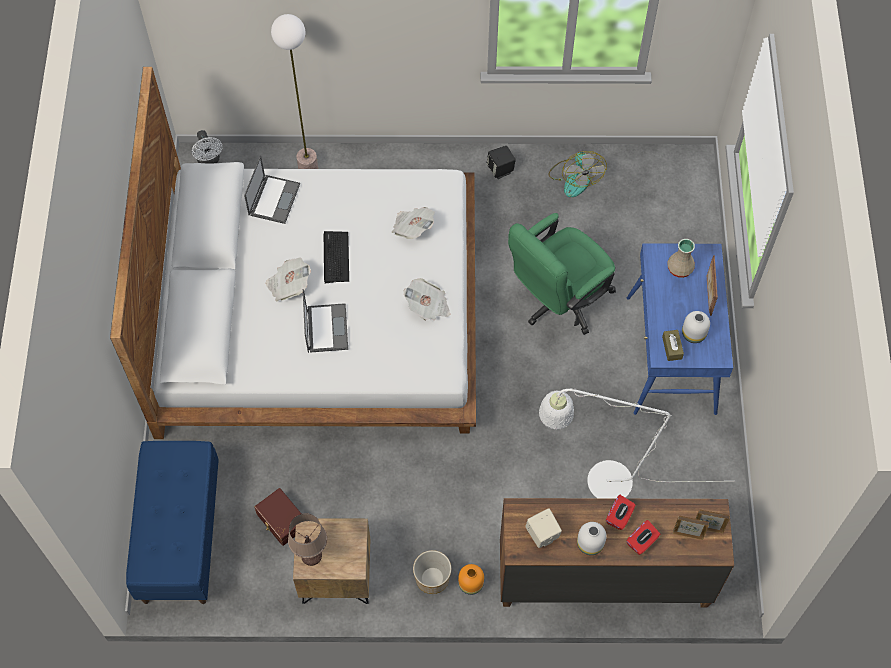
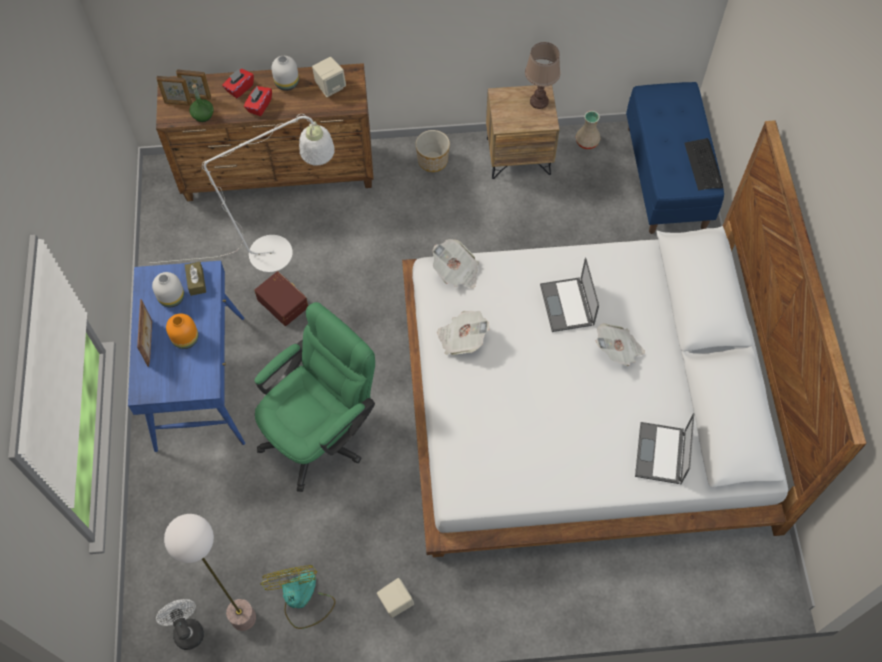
camera: 175 degrees right, 0 degrees up
(209, 160) = (761, 583): white fan -> white fan (186, 629)
(281, 521) = (577, 195): brown storage box -> brown storage box (283, 302)
(308, 168) = (636, 583): floor lamp -> floor lamp (243, 617)
(335, 257) = (573, 386): keyboard -> keyboard (703, 165)
(413, 228) = (490, 431): newspaper -> newspaper (456, 272)
(471, 583) = (397, 159): orange vase -> orange vase (185, 339)
(500, 170) = (395, 602): black speaker -> beige speaker
(679, 510) = (203, 115): none -> green bottle
(680, 268) = (178, 370): beige vase -> beige vase (586, 141)

